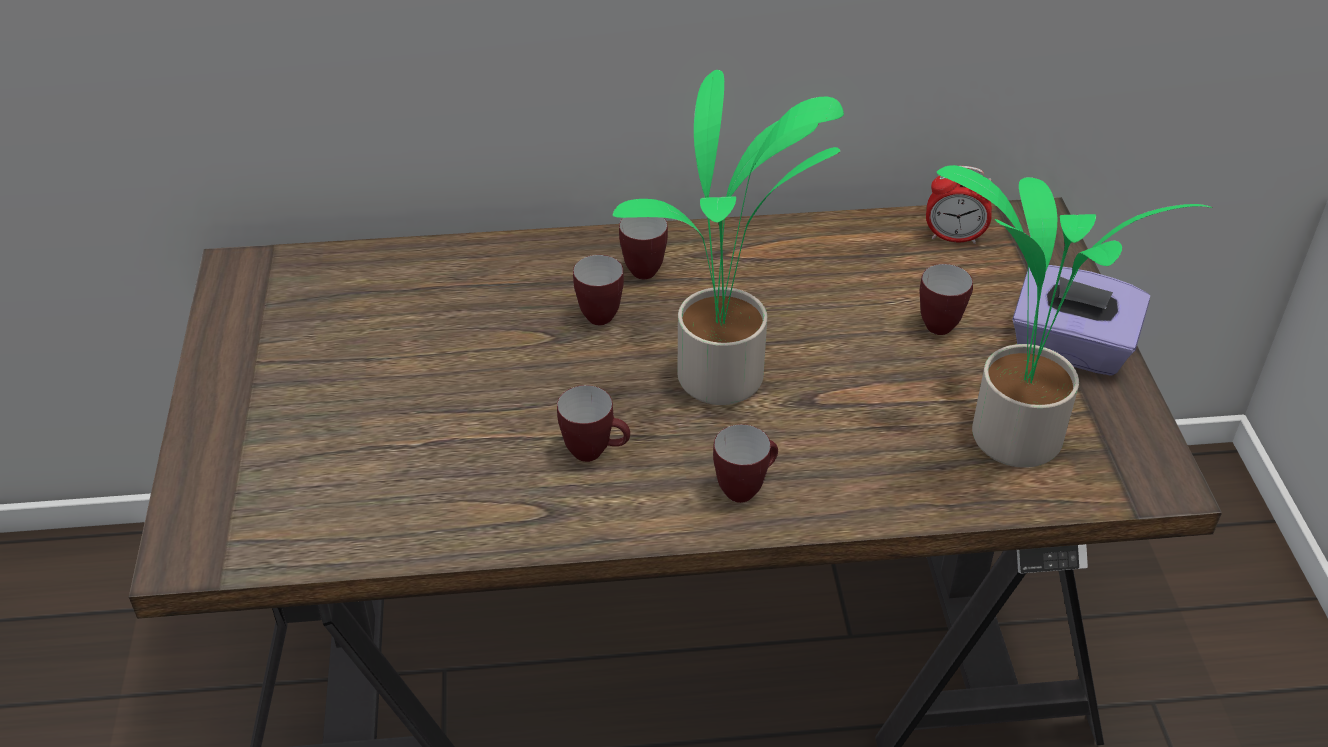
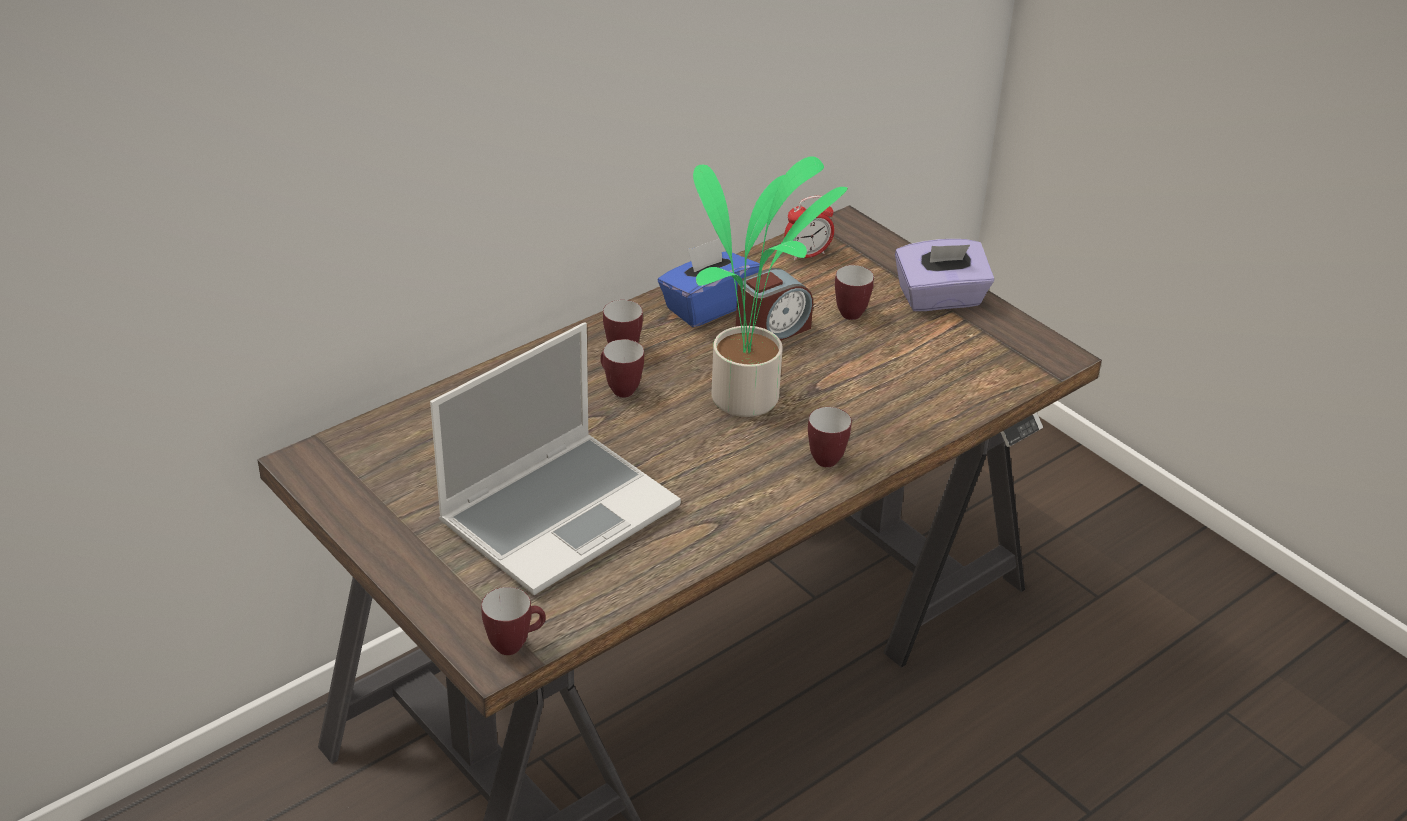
camera: 35 degrees left, 5 degrees down
(403, 425) = (560, 513): none -> laptop
(595, 452) = (710, 475): mug -> mug (515, 644)
(781, 256) = (707, 306): none -> blue tissue box
(827, 311) = (771, 331): none -> alarm clock
(1010, 440) = (955, 366): potted plant -> none

